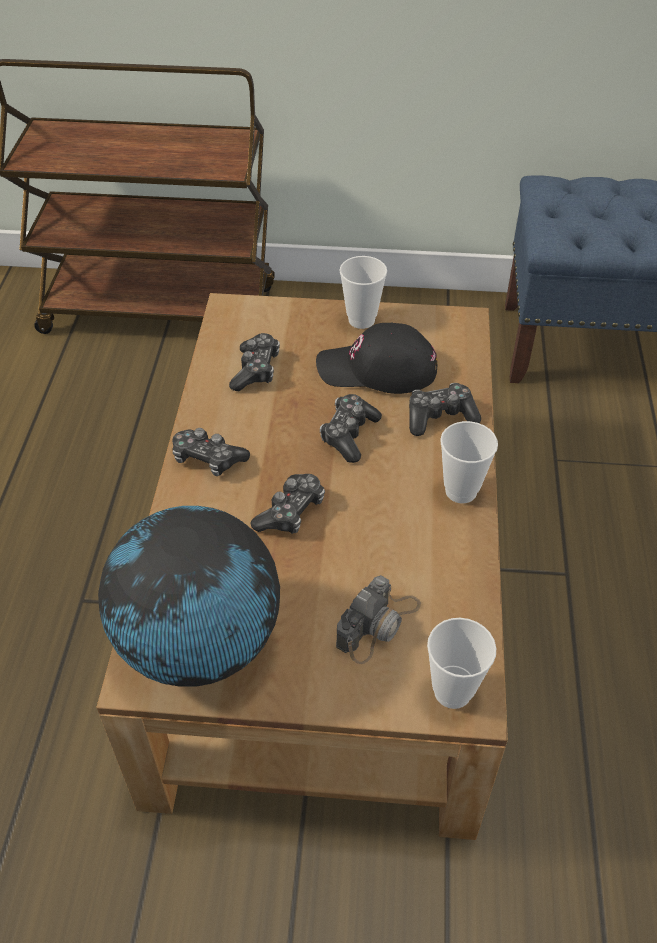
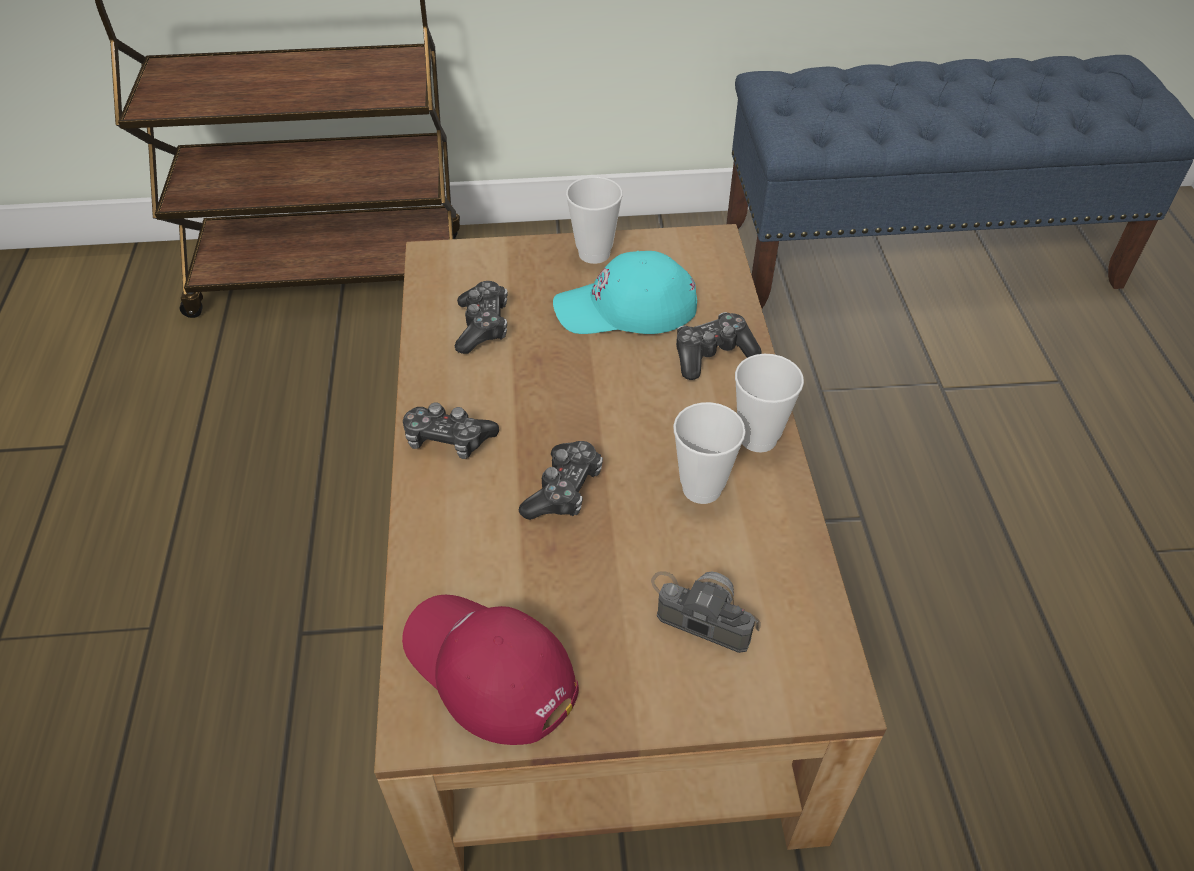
camera: 10 degrees left, 0 degrees up
(199, 643) = (487, 669): globe -> red cap
(349, 434) = (611, 388): game controller -> none
(377, 369) = (626, 308): black cap -> turquoise cap
(378, 624) = (701, 611): camera -> camera turned 90 degrees counterclockwise
(452, 691) = (808, 679): cup -> cup (701, 488)

